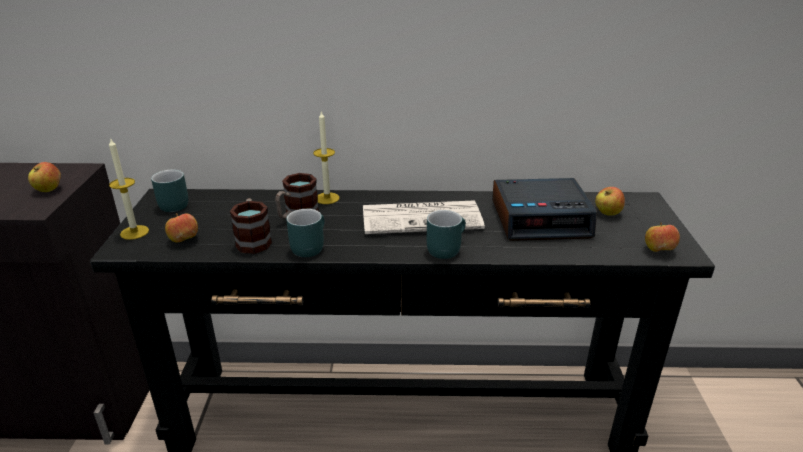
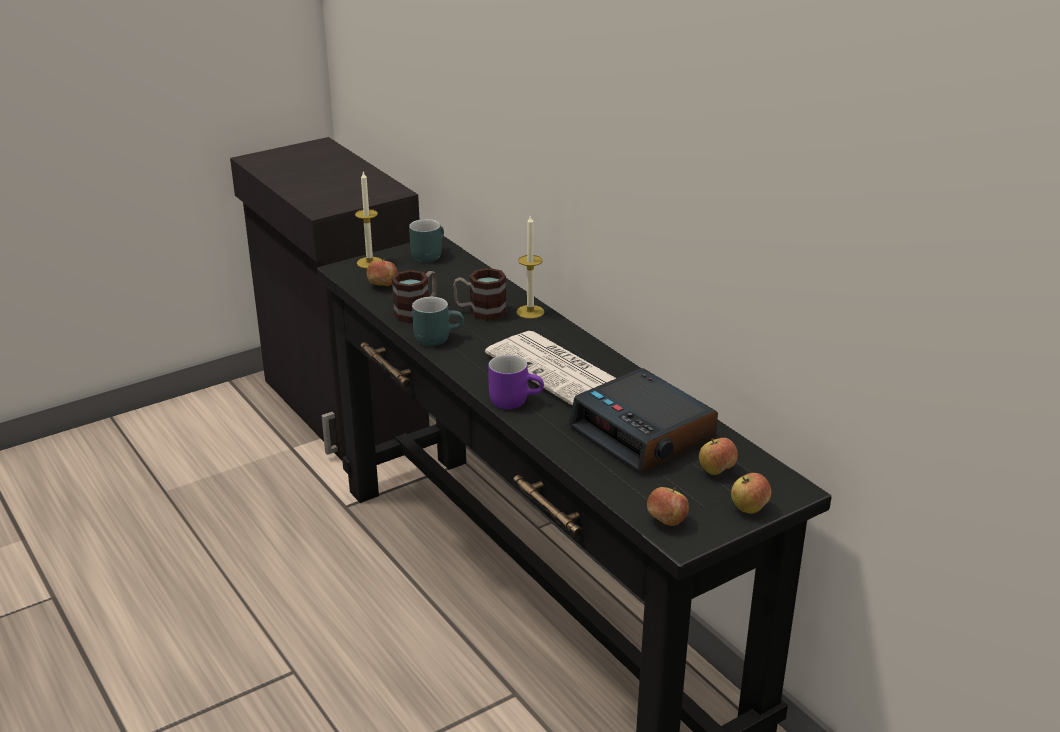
camera: 55 degrees right, 0 degrees up
(48, 190) = (351, 199): apple -> apple (749, 508)
(445, 248) = (515, 400): turquoise mug -> purple mug

